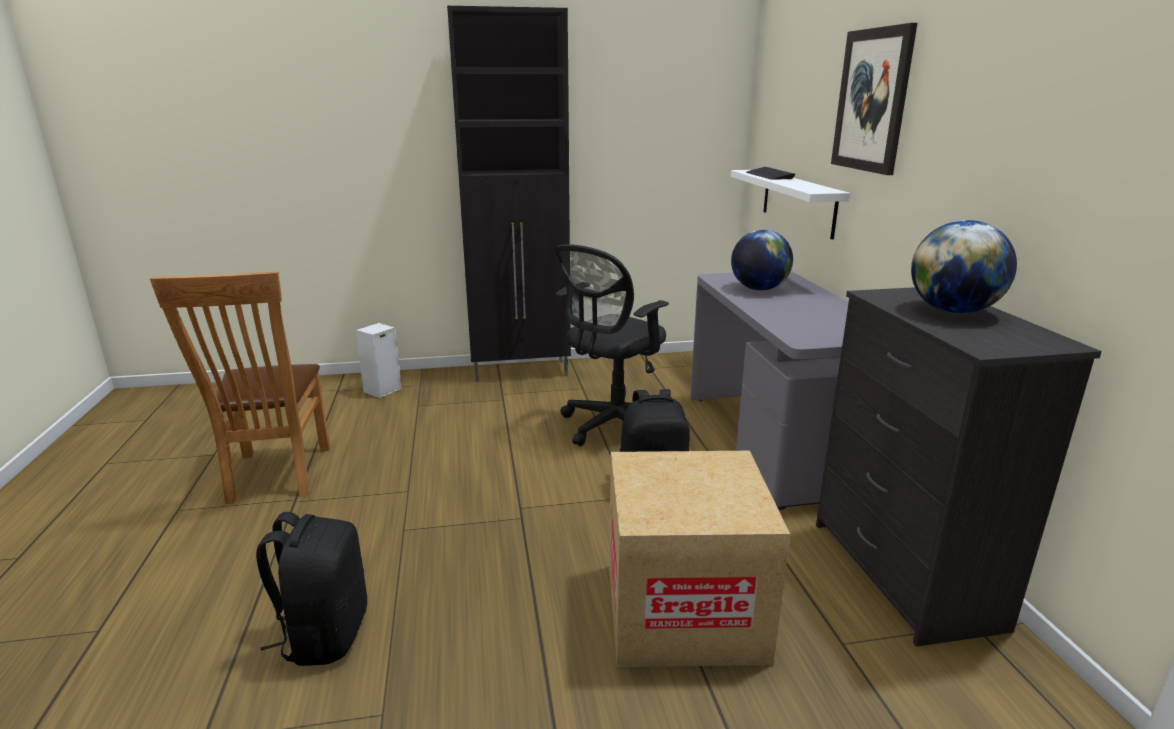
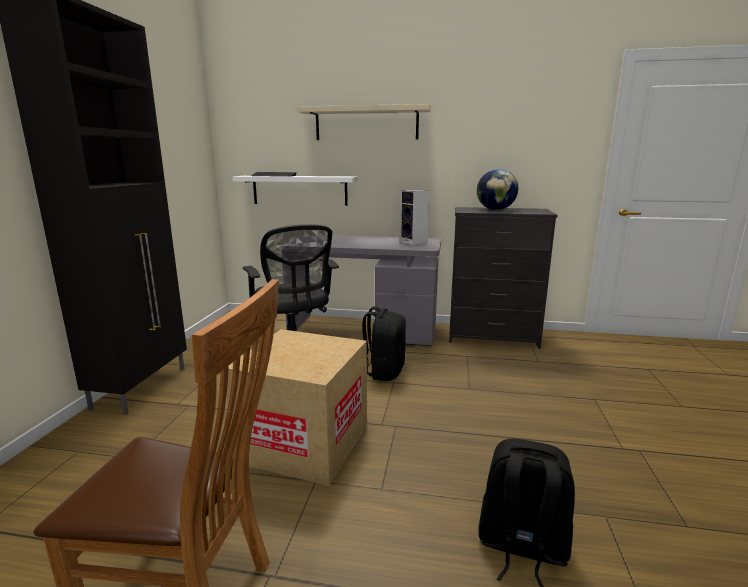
camera: 70 degrees left, 5 degrees down
(382, 391) = (49, 483): speaker -> speaker (414, 242)
(683, 610) = (511, 390): cardboard box -> cardboard box (304, 442)
(759, 289) = (332, 241): globe -> none
(872, 100) = (366, 124): picture -> beige shelf

